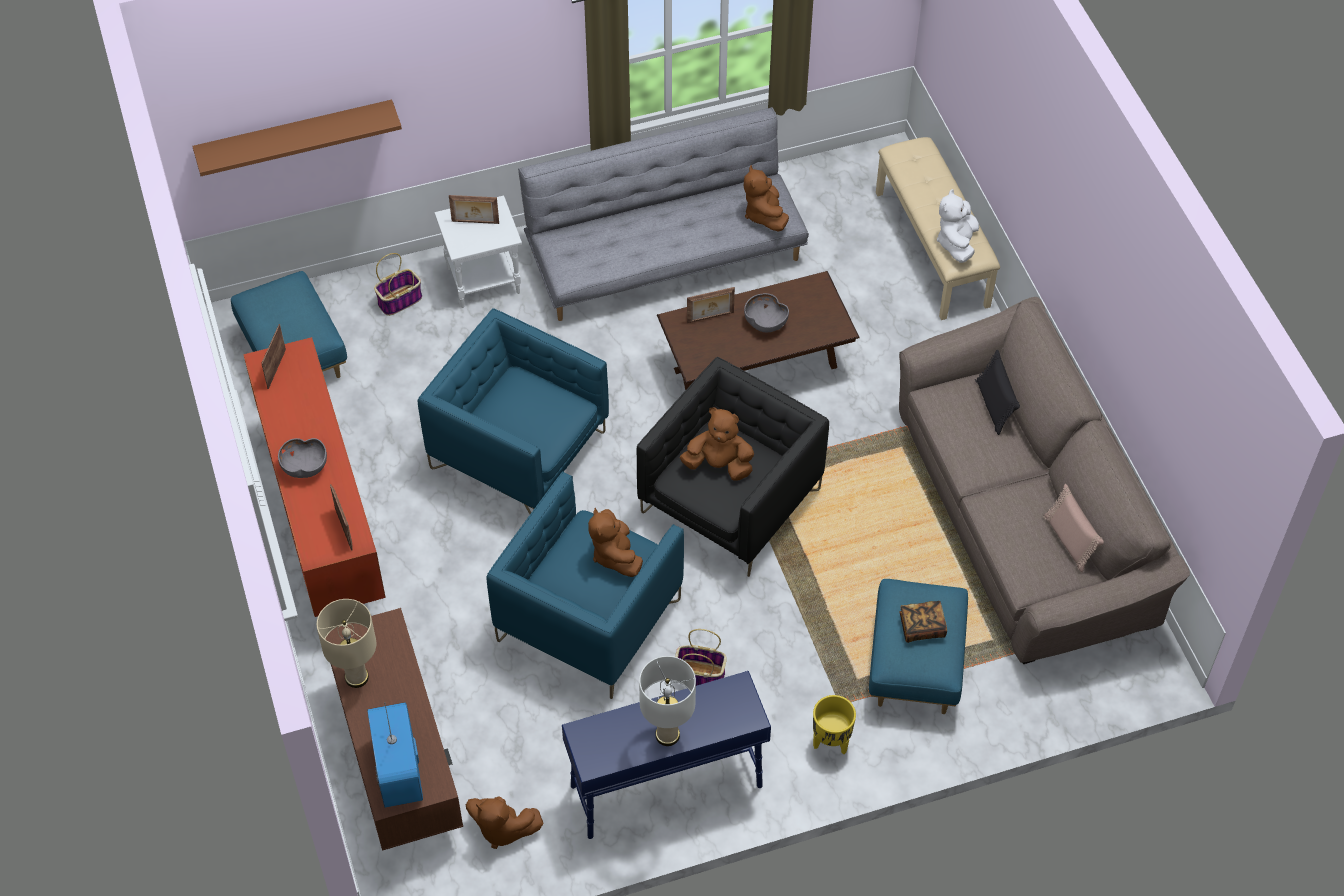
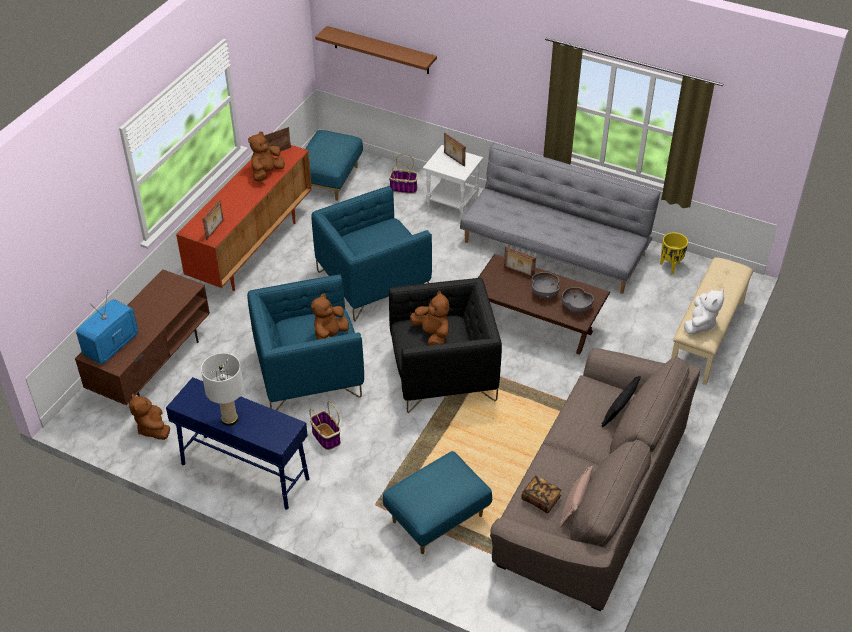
camera: 45 degrees right, 10 degrees down
(304, 467) = (234, 196): grey bowl -> grey bowl (576, 307)
(356, 677) = (148, 297): beige table lamp -> none
(519, 452) = (373, 282): blue armchair -> blue armchair turned 105 degrees counterclockwise
(764, 214) = (612, 249): brown plush toy -> brown plush toy (266, 173)
(831, 741) = (347, 518): yellow planter -> yellow planter (670, 266)
(922, 627) = (439, 486): book -> book (540, 499)
(956, 243) = (700, 324): white plush toy -> white plush toy turned 150 degrees clockwise

